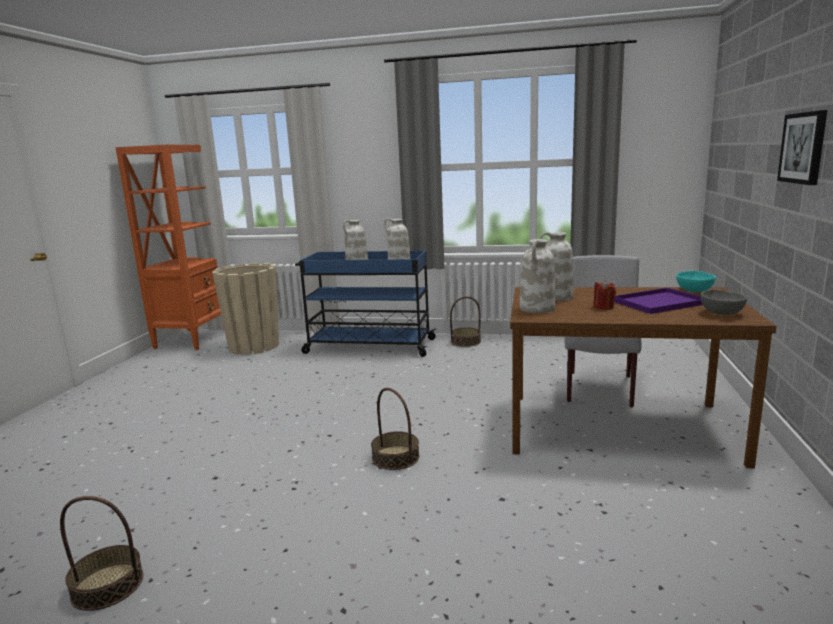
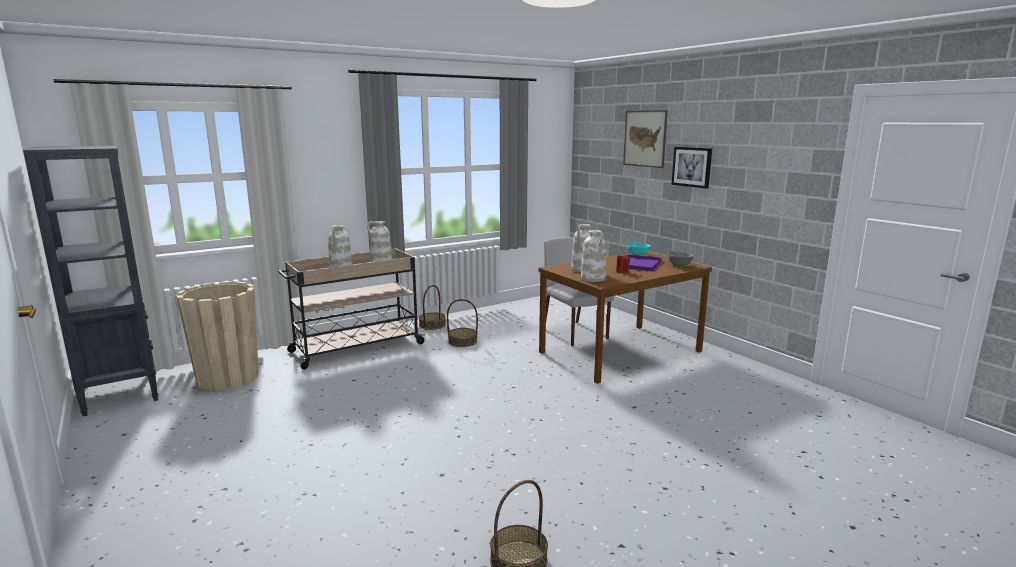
camera: 45 degrees left, 0 degrees up
(193, 339) = (121, 392): orange bookcase -> black bookcase
(368, 346) = (355, 348): blue cart -> beige cart
(395, 457) = (538, 411): basket -> basket (462, 342)
(764, 107) = (645, 138): none -> picture

